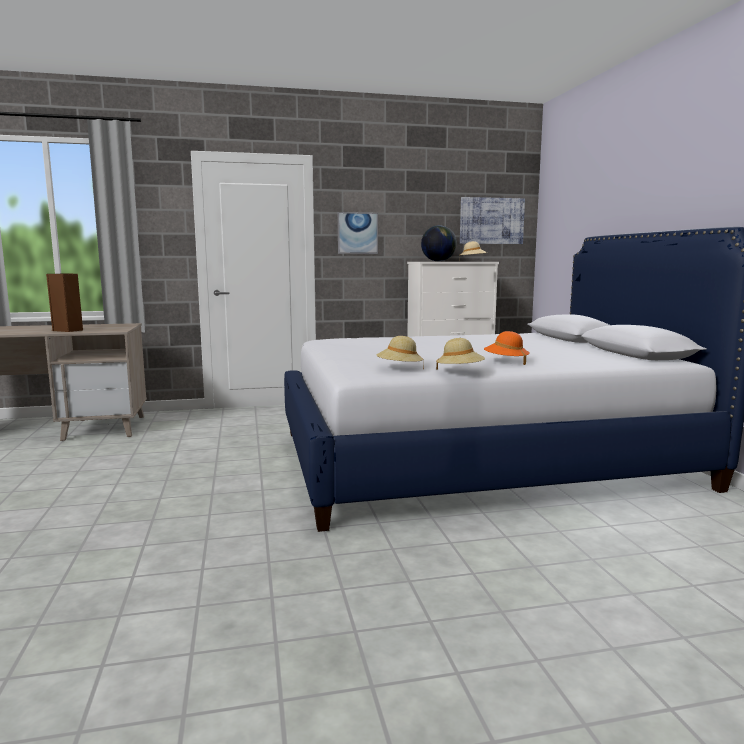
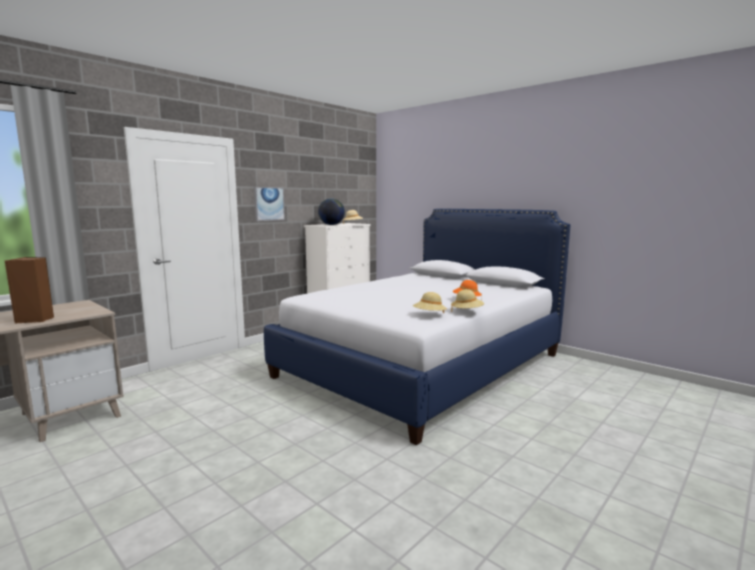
camera: 35 degrees left, 0 degrees up
(491, 221) = (352, 193): picture -> none

